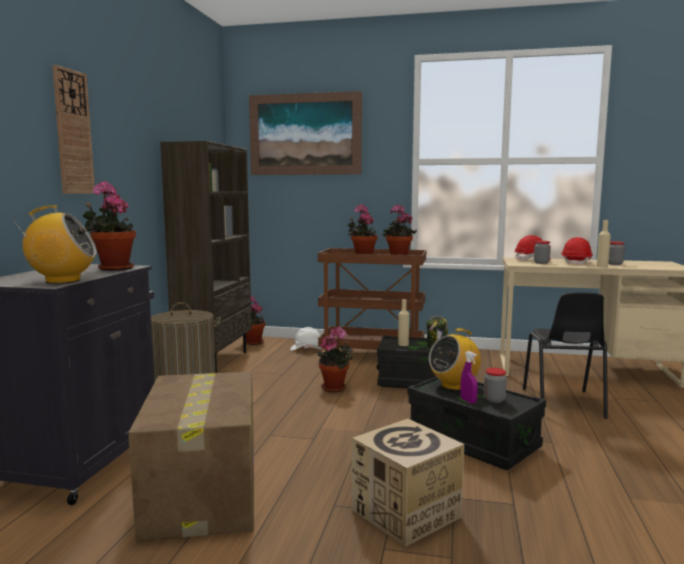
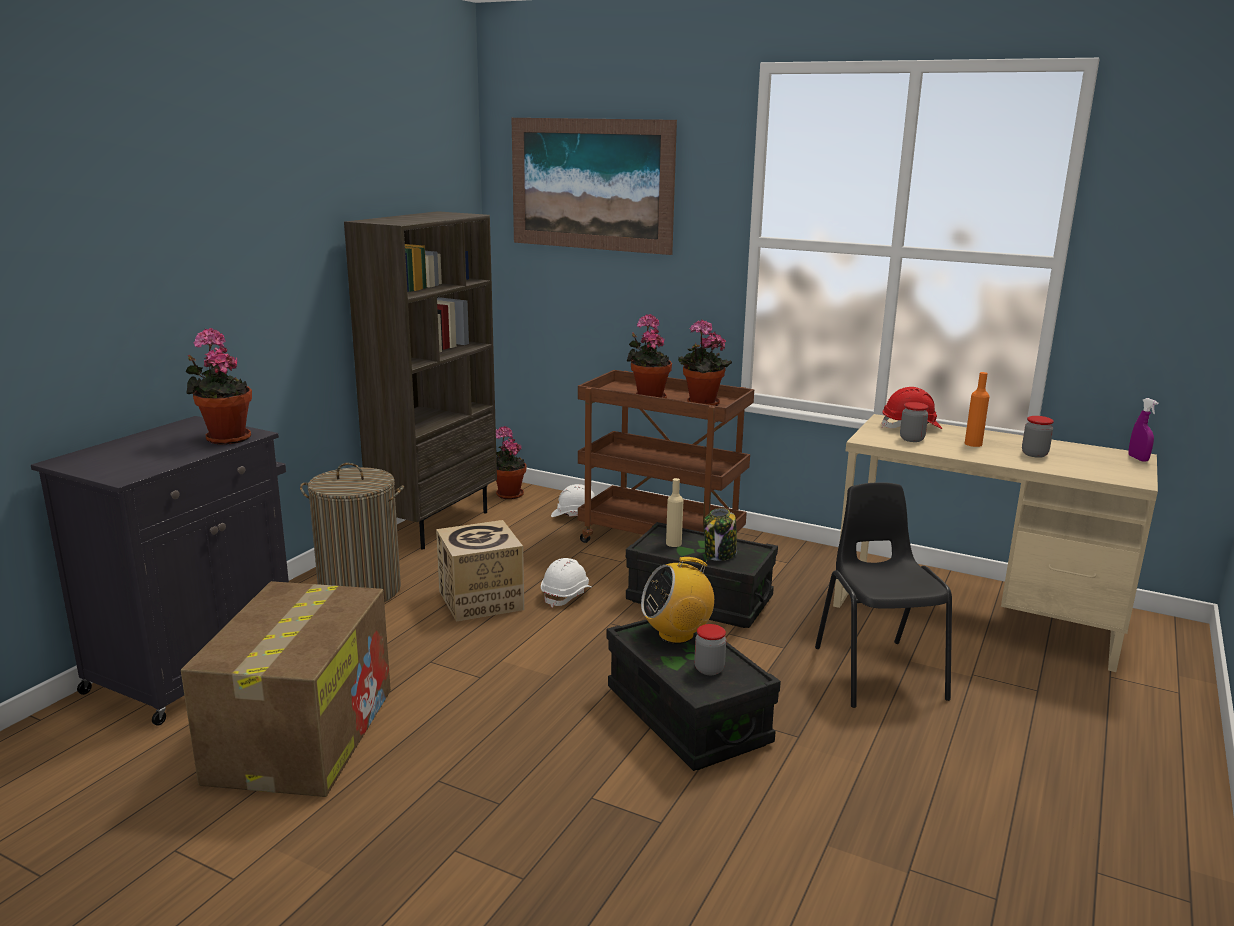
camera: 15 degrees right, 10 degrees up
(62, 281) = (141, 468): radio -> none
(73, 132) = (192, 243): wall clock -> none
(335, 388) = (567, 595): potted plant -> white hard hat
(405, 513) = (514, 809): cardboard box -> cardboard box (481, 600)
(468, 401) = (670, 665): purple spray bottle -> purple spray bottle (1138, 458)
(562, 403) = (878, 672): black chair -> black chair turned 150 degrees clockwise
(576, 263) = (973, 444): red hard hat -> orange bottle
(602, 266) = (999, 461): beige bottle -> none

